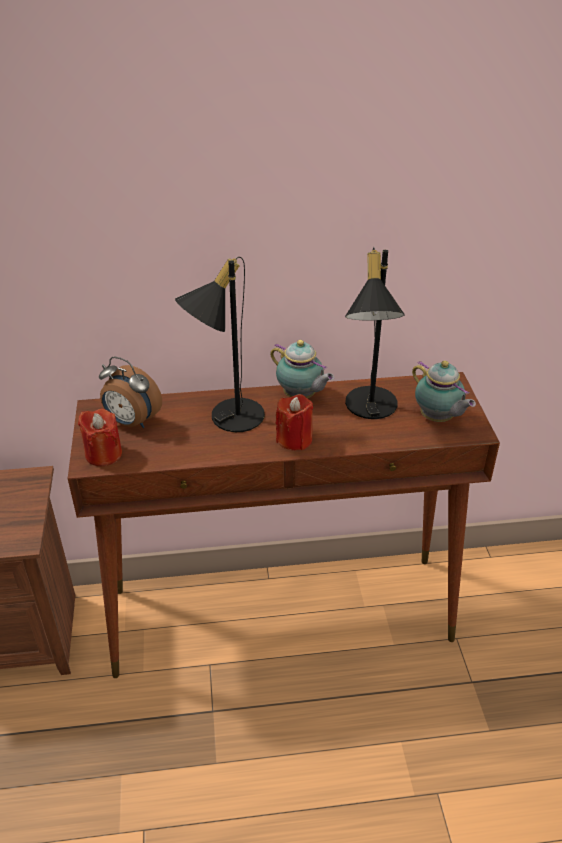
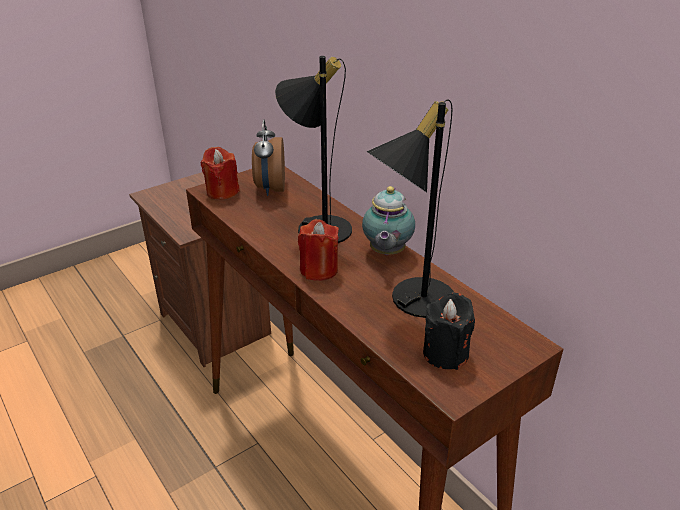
camera: 60 degrees right, 5 degrees down
(437, 419) = (445, 353): teapot -> black candle

